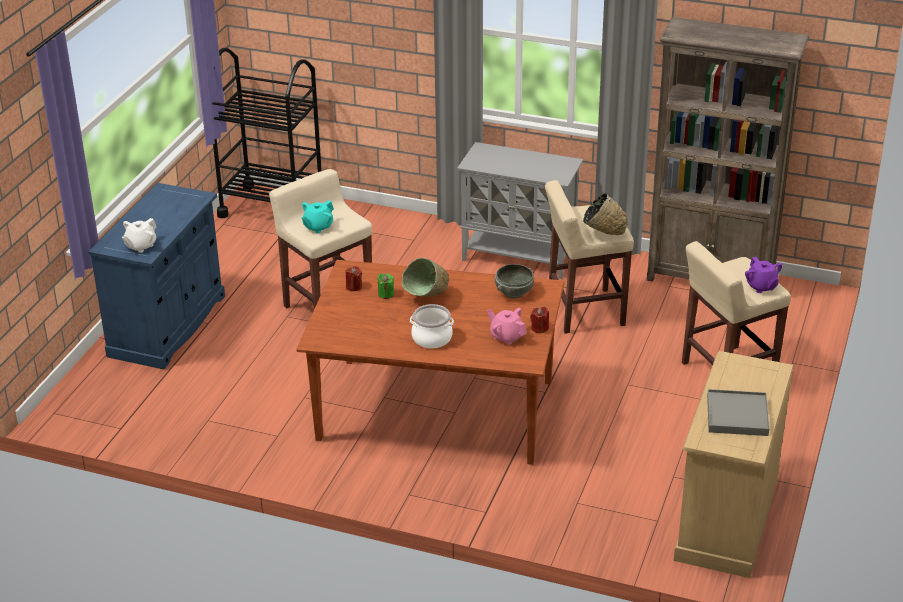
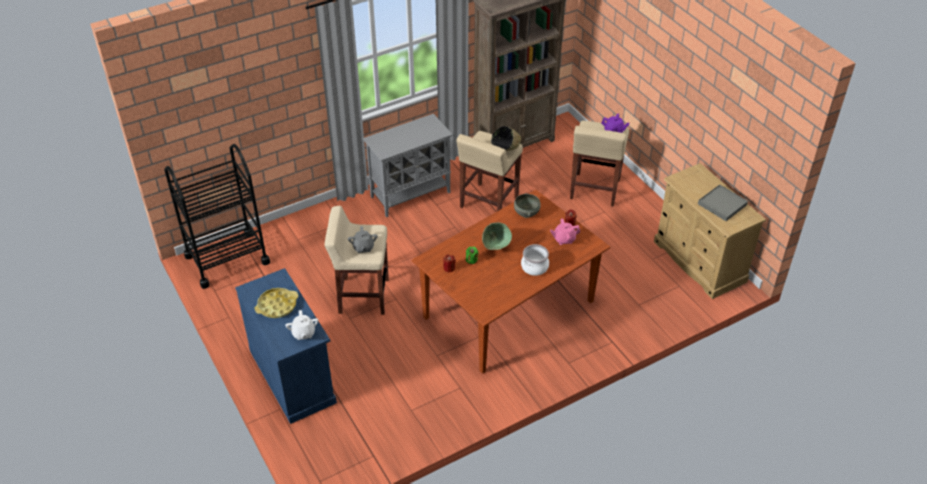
camera: 50 degrees left, 10 degrees up
(160, 214) = (277, 305): none -> yellow tray
(318, 227) = (363, 248): turquoise teapot -> grey teapot

